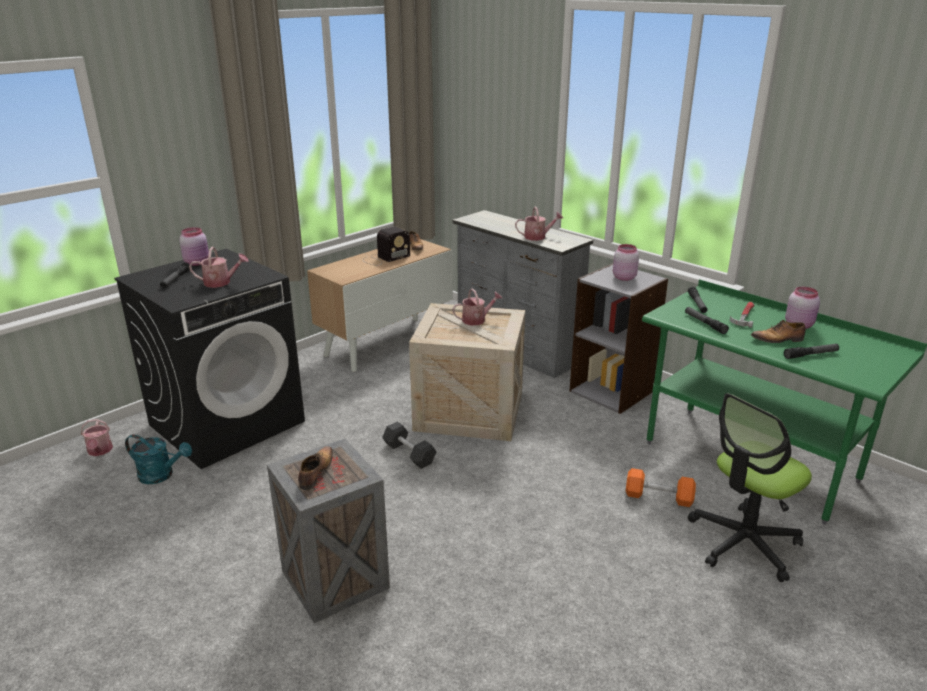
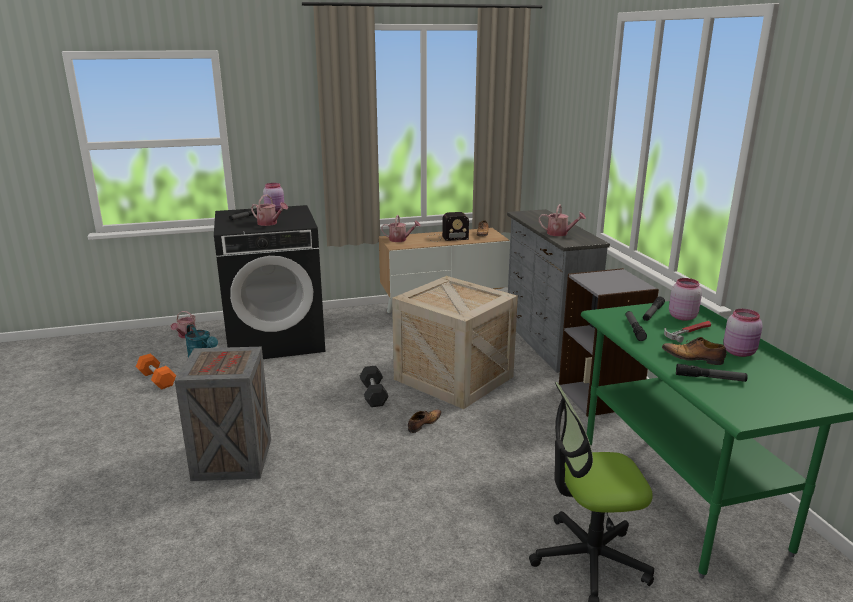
camera: 30 degrees right, 5 degrees down
(316, 472) = (214, 361): shoe -> shoe (423, 424)
(477, 320) = (466, 294): watering can -> watering can (400, 240)
(623, 277) = (613, 280): pink jar -> pink jar (681, 316)
(658, 497) = (547, 493): orange dumbbell -> orange dumbbell (157, 379)

